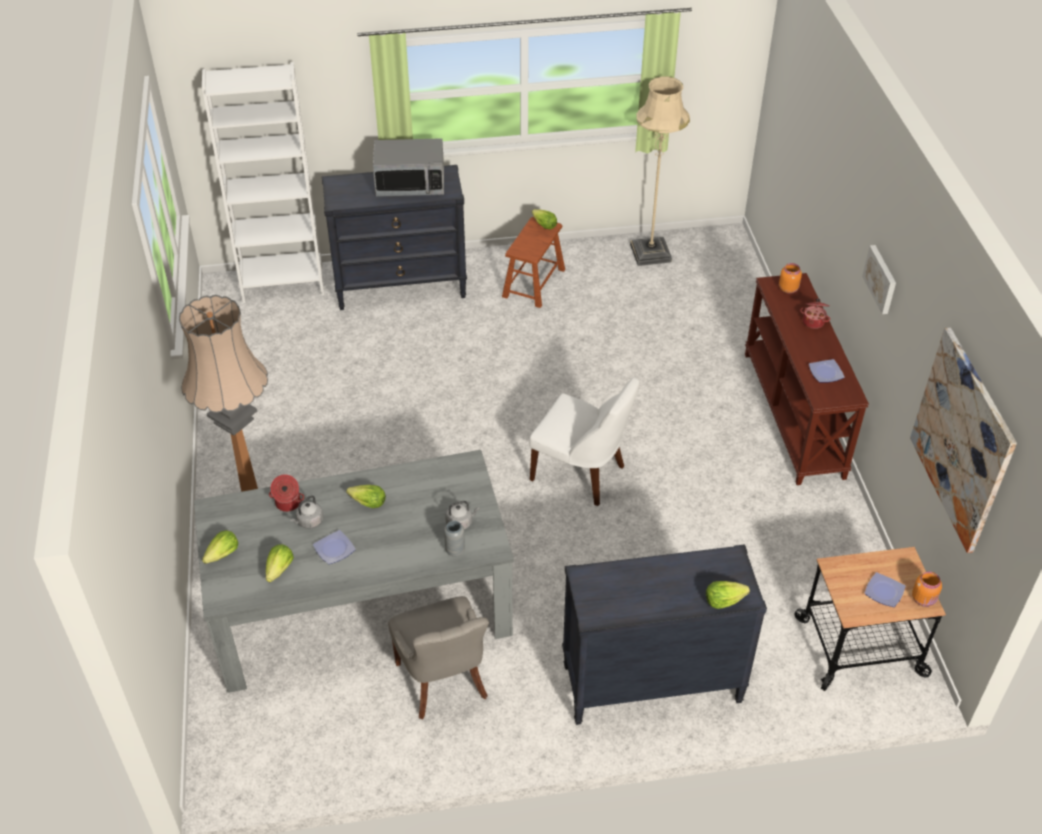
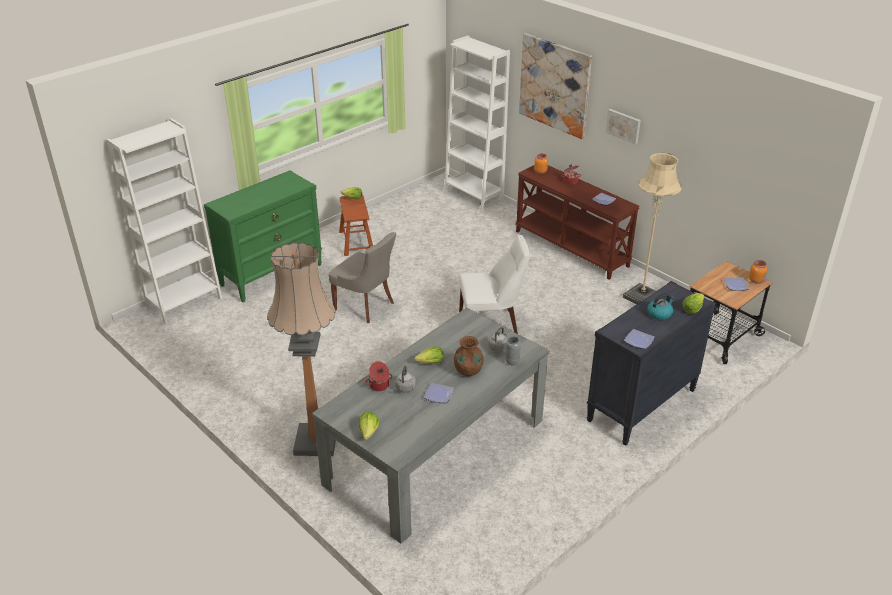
camera: 35 degrees left, 10 degrees down
(280, 570) = (417, 422): lettuce -> none
(395, 536) = (468, 371): none -> brown vase
(401, 287) = (272, 274): black dresser -> green dresser
(410, 184) = (271, 189): microwave -> none
(443, 682) = (529, 464): grey chair -> grey chair (365, 306)
(601, 609) = (639, 341): none -> plate
(650, 253) = (410, 203): beige floor lamp -> beige floor lamp (642, 297)
(673, 584) = (659, 313): none -> kettle
(741, 277) = (473, 196): none -> white bookcase
(962, 440) = (741, 177): picture -> picture (554, 85)

